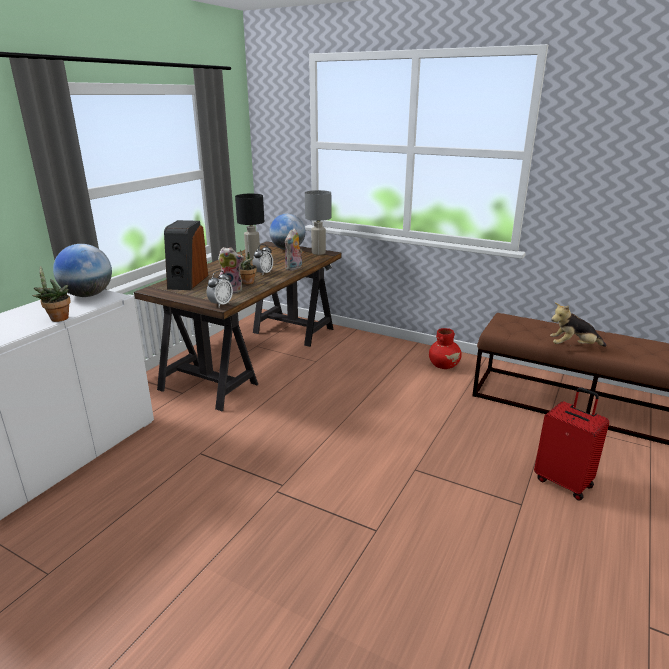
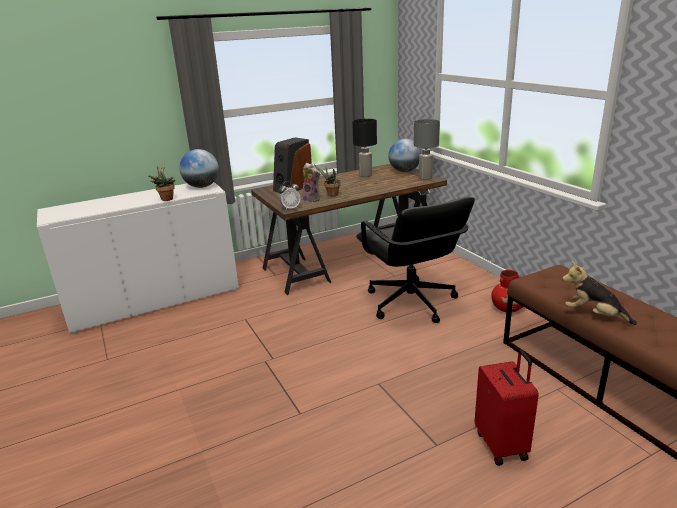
camera: 35 degrees right, 0 degrees up
(263, 273) = (355, 189): alarm clock -> none
(294, 268) = (384, 188): plush toy -> none
(359, 383) = (410, 303): none -> black office chair

